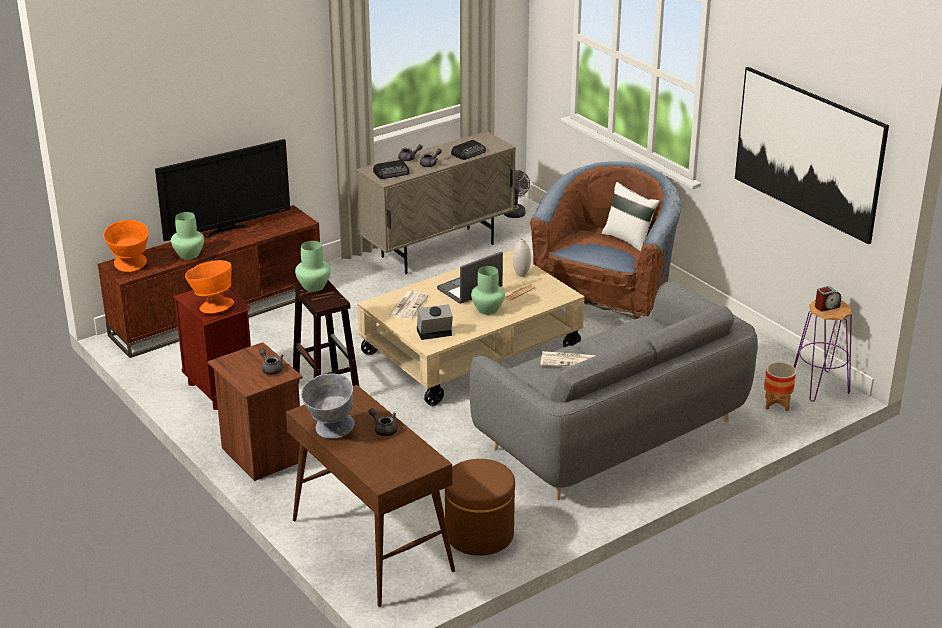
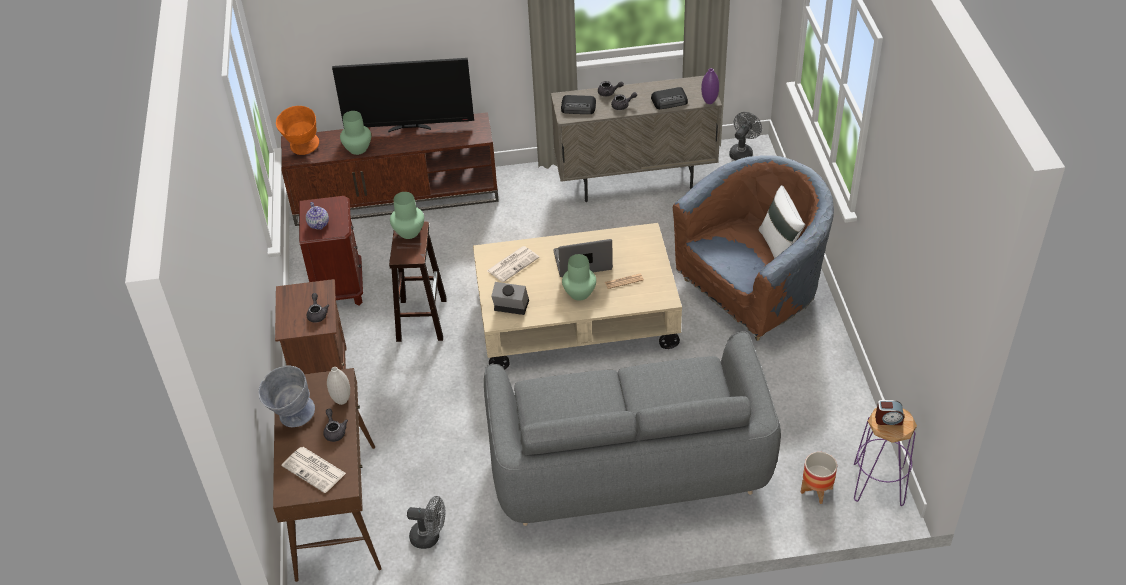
camera: 30 degrees right, 15 degrees up
(212, 306) = (319, 224): orange bowl -> teapot
(479, 534) = (430, 537): brown ottoman -> grey fan
(503, 146) = (709, 101): none -> purple vase
(521, 274) = (643, 258): white vase -> white vase (342, 400)
(569, 361) = (590, 391): newspaper -> newspaper (315, 470)
(808, 153) = (916, 253): picture -> none

